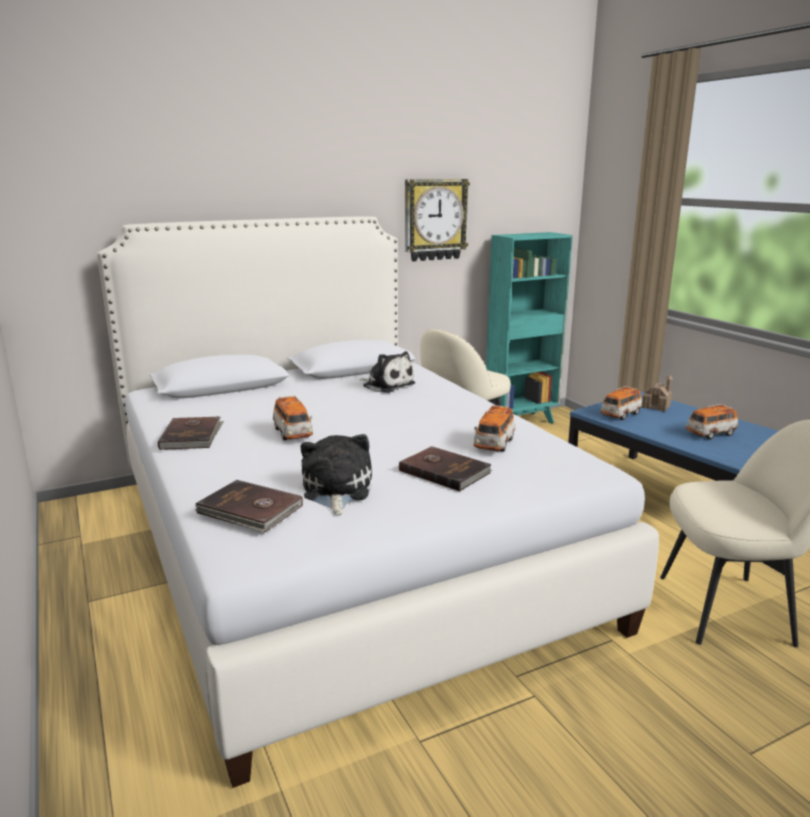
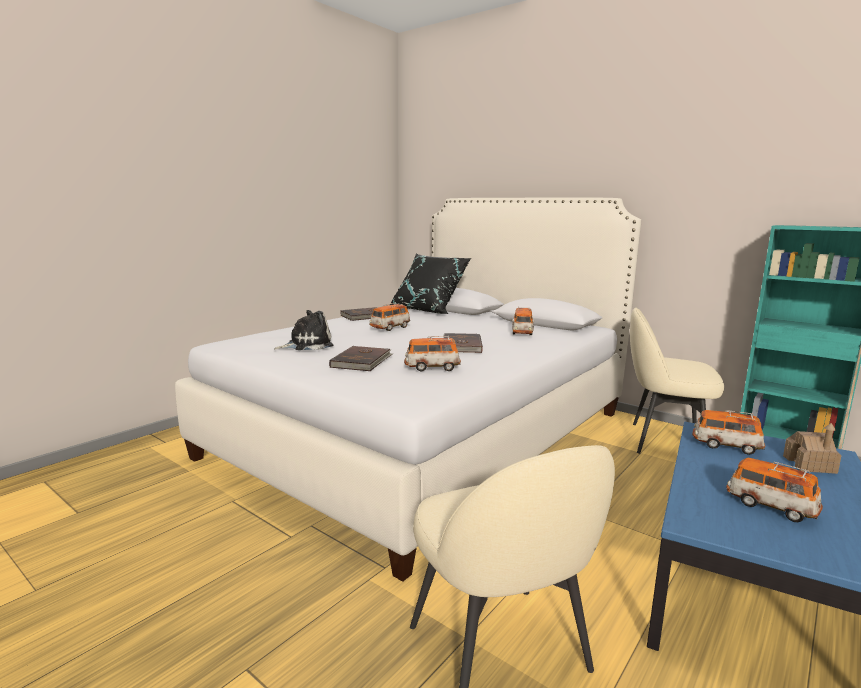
camera: 65 degrees right, 5 degrees down
(209, 399) = (428, 310): none -> black pillow
(249, 510) = (268, 335): brown book -> brown book (461, 346)
(387, 385) = (522, 332): plush toy -> toy car
(435, 220) = (700, 205): wall clock -> none

